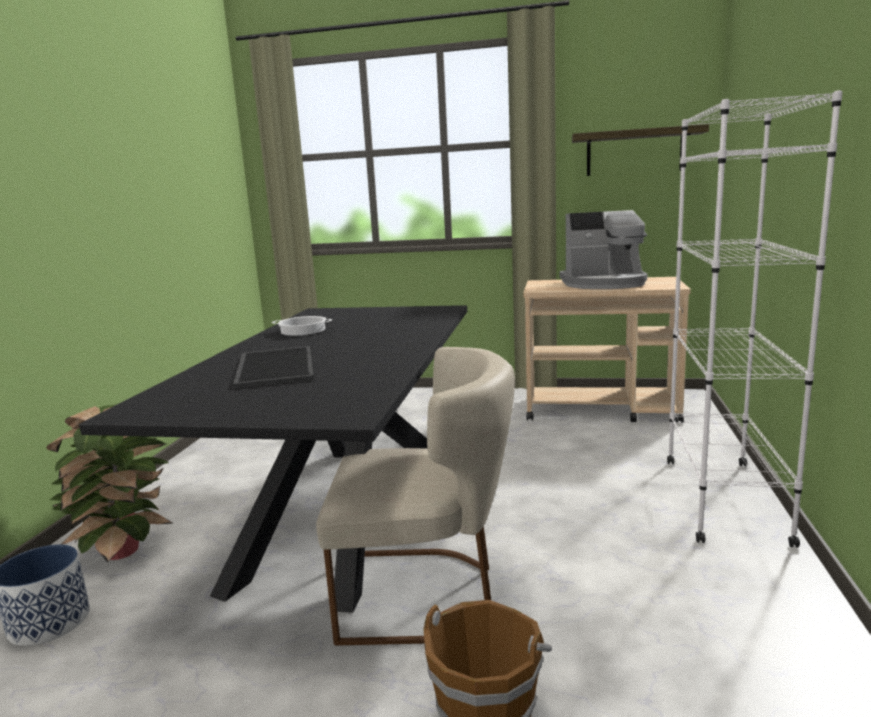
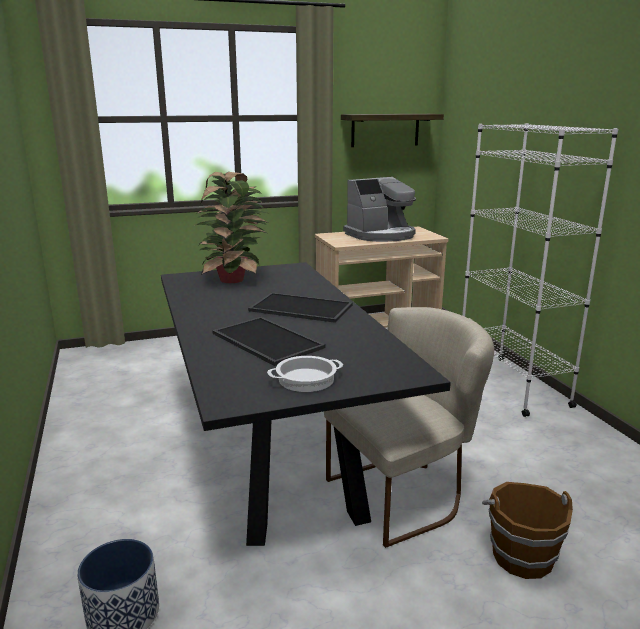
camera: 30 degrees left, 5 degrees up
(125, 550) = (112, 533): potted plant -> potted plant (234, 279)
(303, 330) = (212, 300): cooking pot -> cooking pot (306, 379)
(368, 343) = (299, 308): none -> tray

